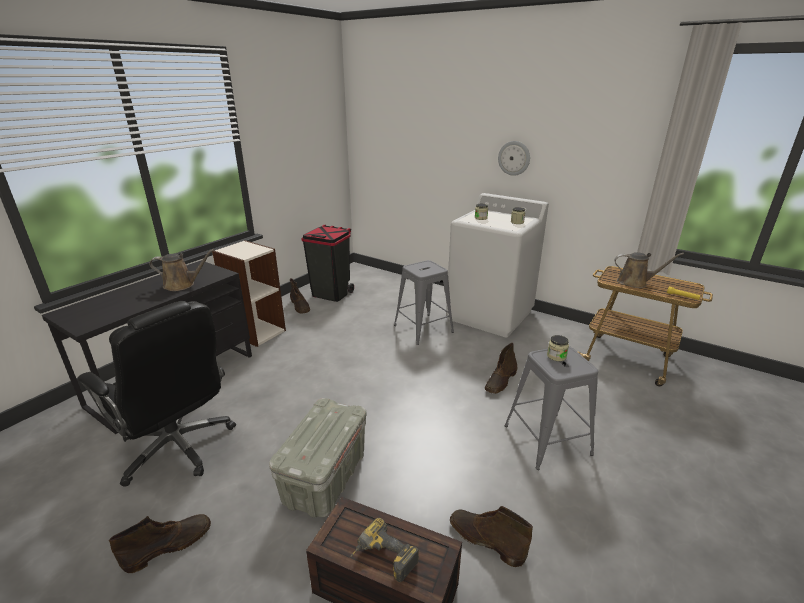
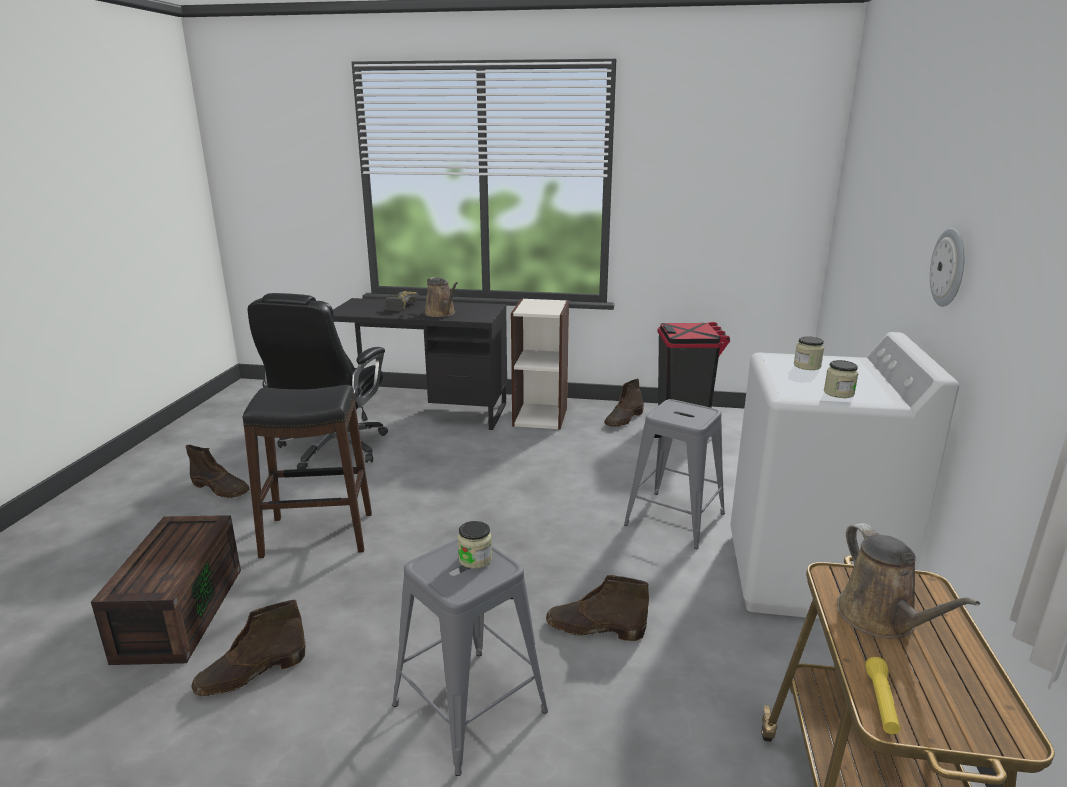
camera: 65 degrees right, 5 degrees down
(325, 478) = (317, 535): grey storage box -> black stool
(383, 559) = (151, 556): power drill -> power drill (398, 306)
(485, 540) = (250, 673): brown boot -> brown boot turned 135 degrees counterclockwise

